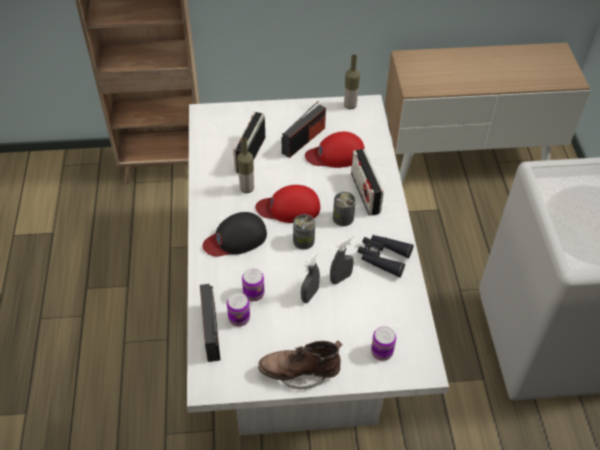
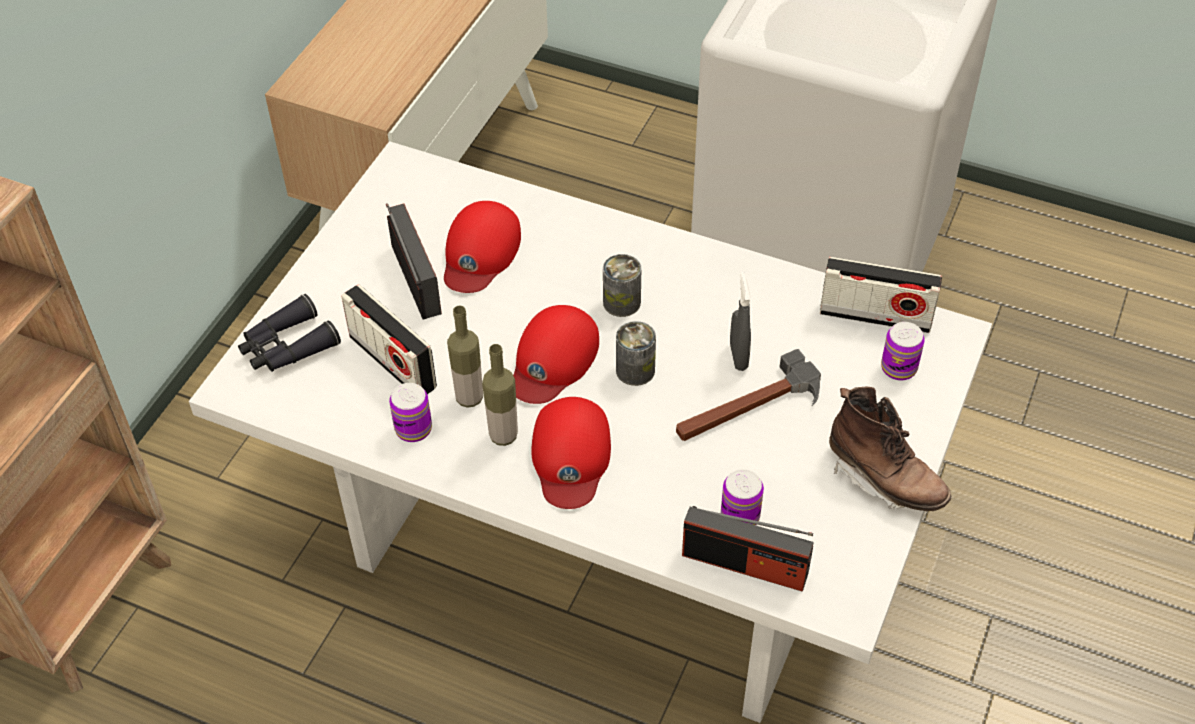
camera: 60 degrees left, 0 degrees up
(236, 238) = (571, 456): black cap -> red cap
(253, 293) = (702, 477): can -> can (413, 429)
(300, 372) = (884, 479): brown boot -> brown boot turned 75 degrees counterclockwise
(309, 295) = (748, 408): grey spray bottle -> hammer
(350, 105) = (383, 188): bottle -> bottle (503, 436)
(365, 193) = (589, 254): radio -> radio (875, 316)
(383, 257) = (730, 290): black binoculars -> black binoculars (287, 346)

